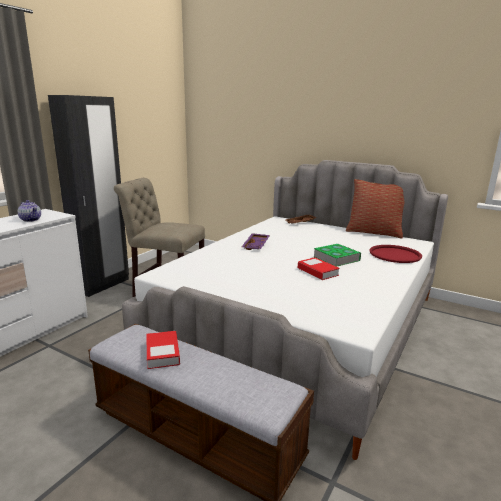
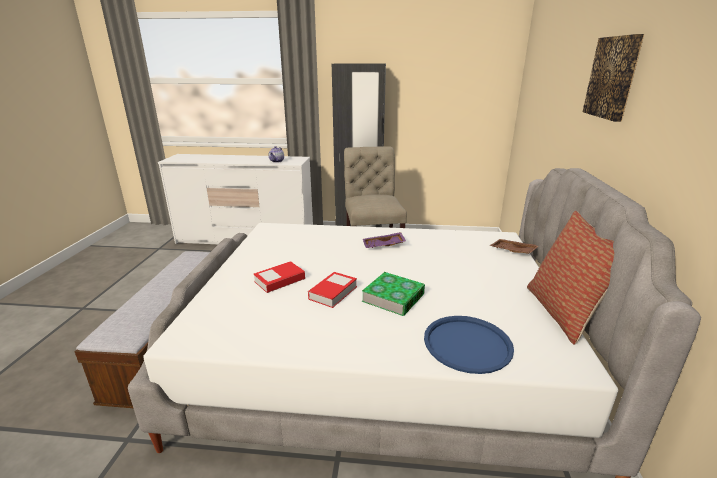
camera: 65 degrees right, 5 degrees up
(162, 353) = (177, 273): book -> book (280, 280)
(330, 107) = (613, 77): none -> picture
(395, 254) = (467, 344): red tray -> blue tray

